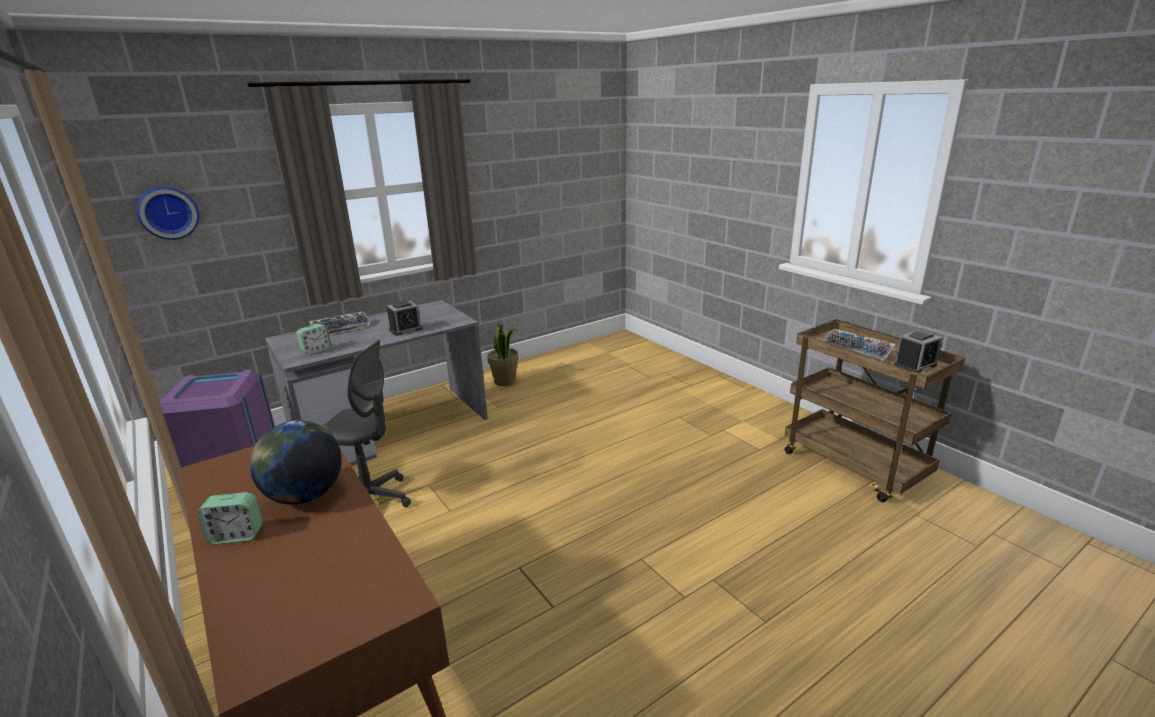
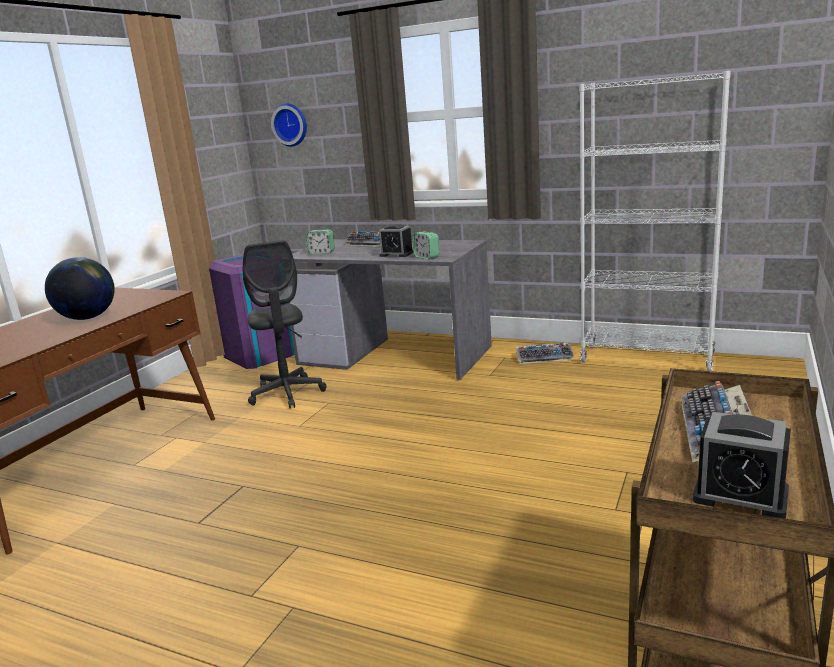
camera: 60 degrees right, 5 degrees down
(236, 535) = (37, 321): alarm clock -> alarm clock (426, 257)
(505, 381) = (545, 357): potted plant -> keyboard
(562, 357) = (647, 359): none -> white bookcase

